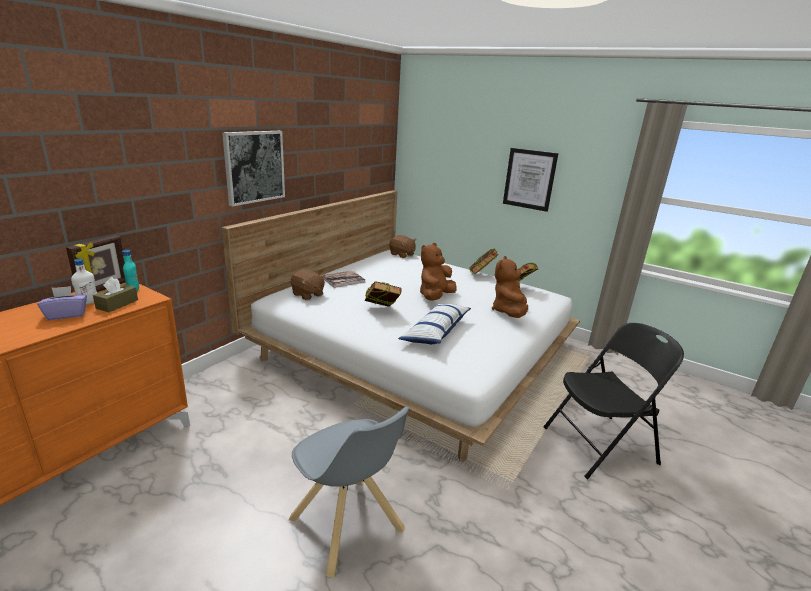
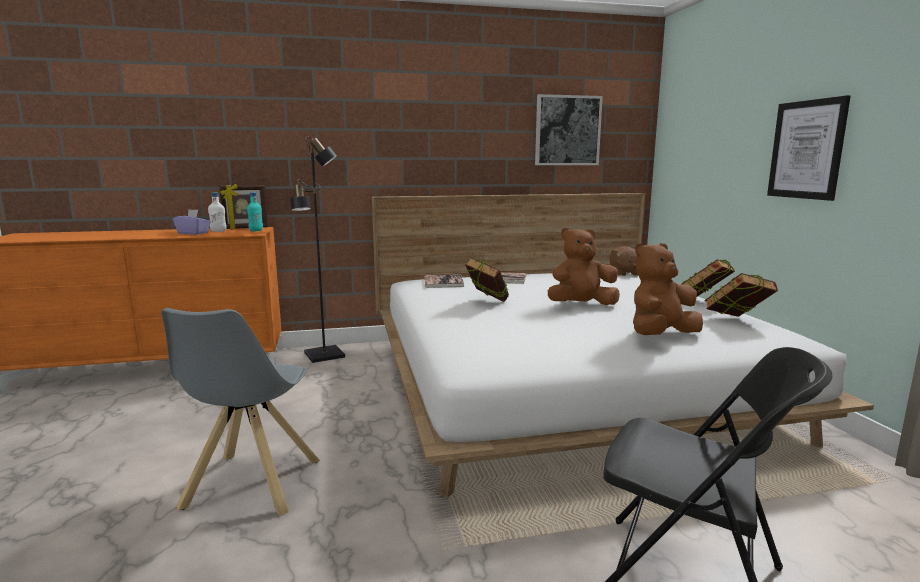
camera: 45 degrees right, 10 degrees down
(117, 304) = (229, 233): brown tissue box -> none
(205, 388) = (324, 355): none -> black floor lamp
(254, 167) = (420, 141): picture -> picture (567, 130)
(307, 295) = (443, 282): brown plush toy -> book
(435, 332) = (509, 328): pillow -> none

